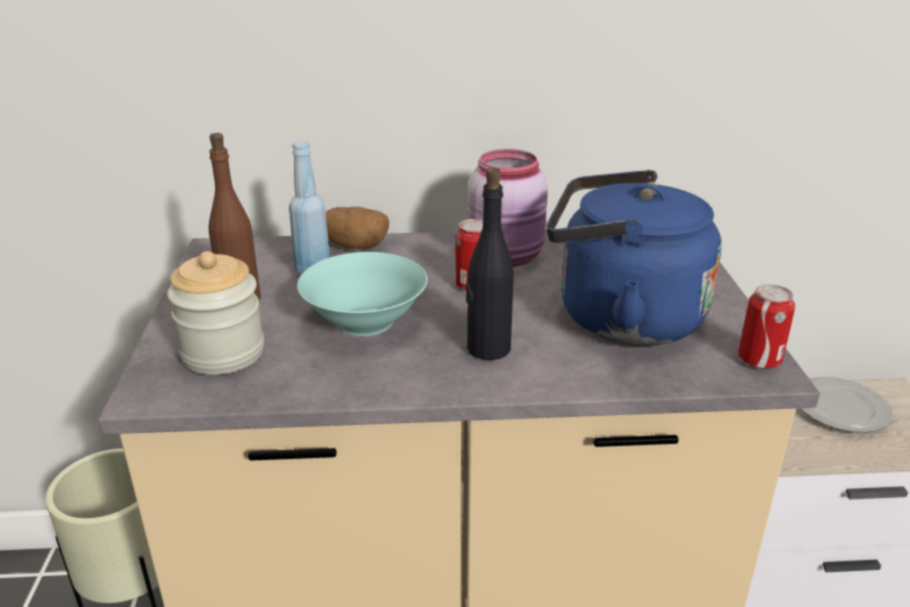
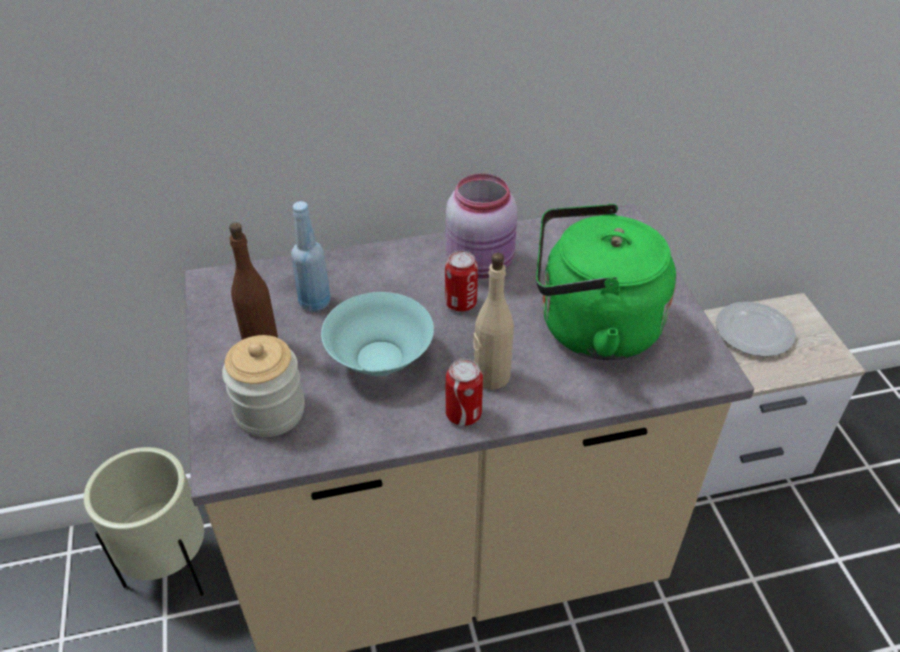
camera: 10 degrees left, 15 degrees up
(355, 246) = (343, 265): potato -> none
(488, 349) = (491, 376): black bottle -> beige bottle
(620, 318) = (591, 327): blue kettle -> green kettle
(759, 360) = (706, 360): can -> can (463, 414)

